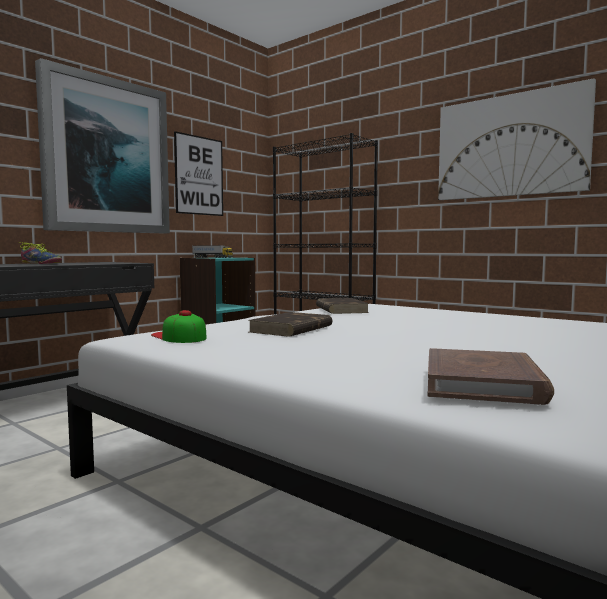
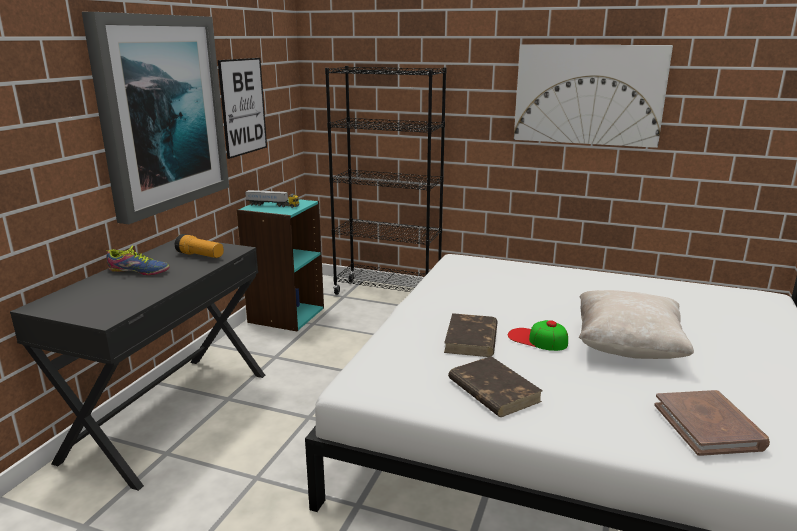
camera: 20 degrees left, 15 degrees up
(102, 263) = (200, 256): none -> flashlight
(178, 336) = (401, 376): cap -> cap (537, 339)
(341, 309) = (458, 279): brown book -> brown book (493, 390)
(462, 342) = (627, 347): none -> beige pillow

